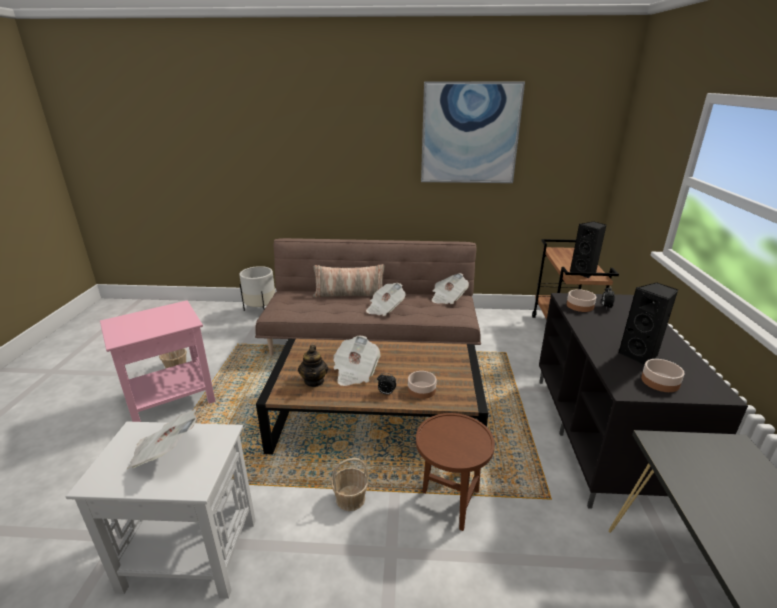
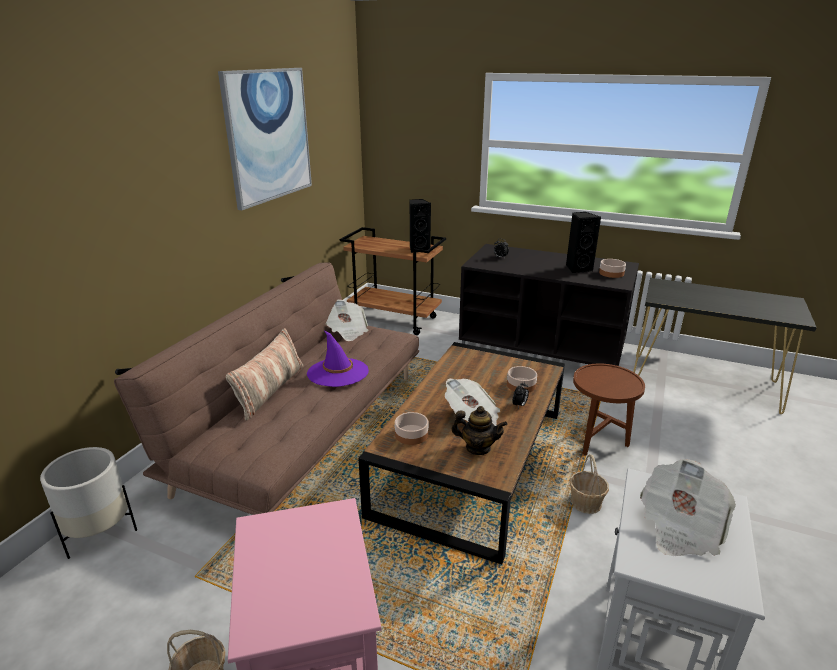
camera: 70 degrees left, 0 degrees up
(385, 309) = (338, 372): newspaper -> purple hat
(580, 306) = (493, 264): bowl -> bowl (412, 434)

